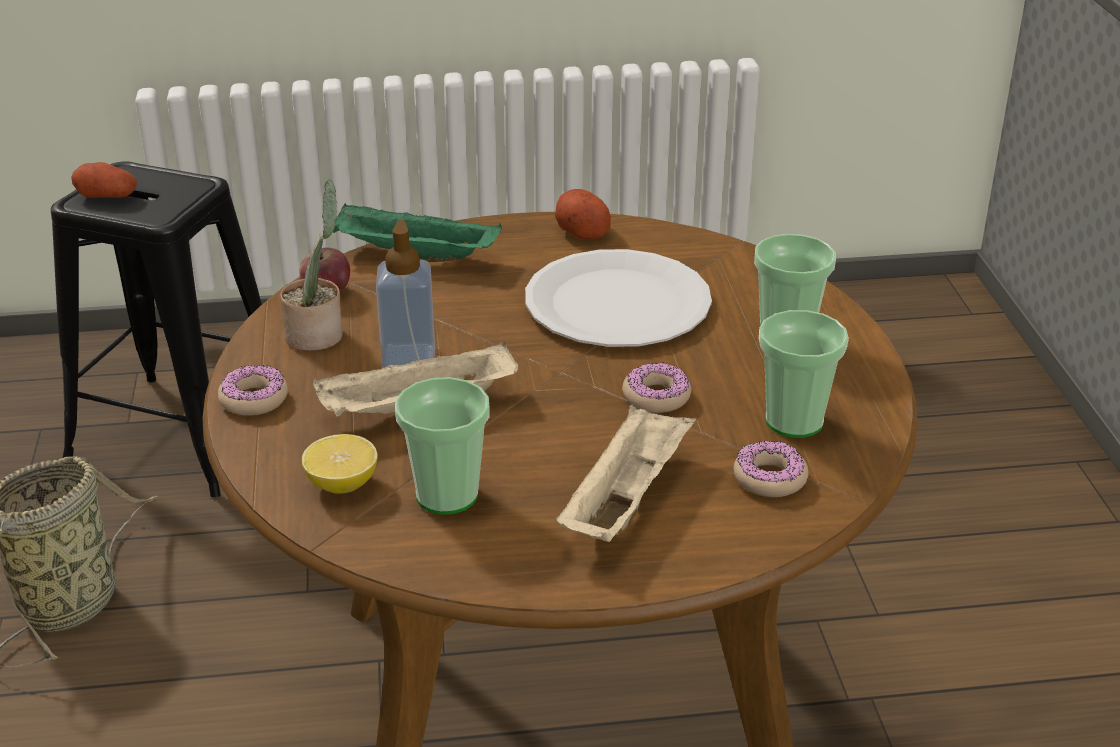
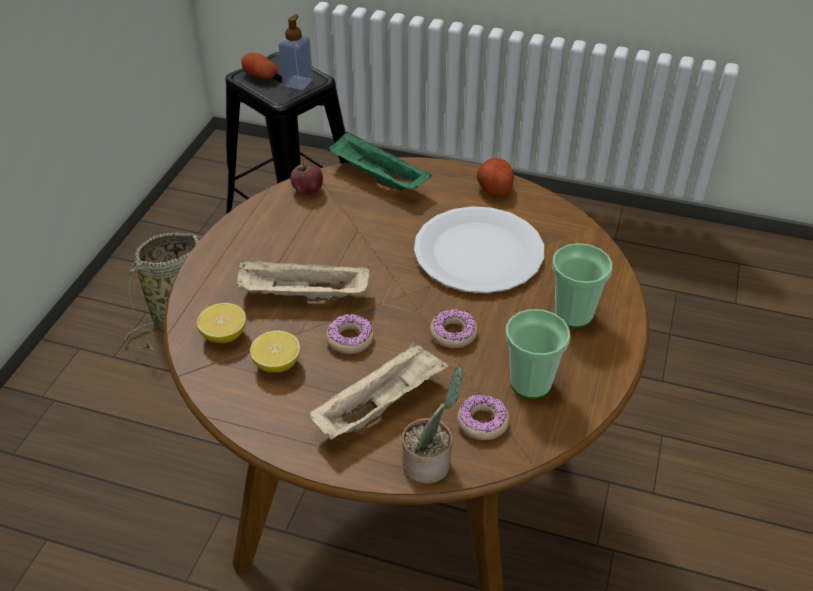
camera: 25 degrees right, 10 degrees up
(254, 399) = (216, 257): donut -> donut (350, 339)
(318, 334) = (282, 221): potted plant -> potted plant (430, 463)
(409, 358) = (322, 255): soap dispenser -> soap dispenser (297, 83)
(447, 495) = (277, 364): cup -> lemon

